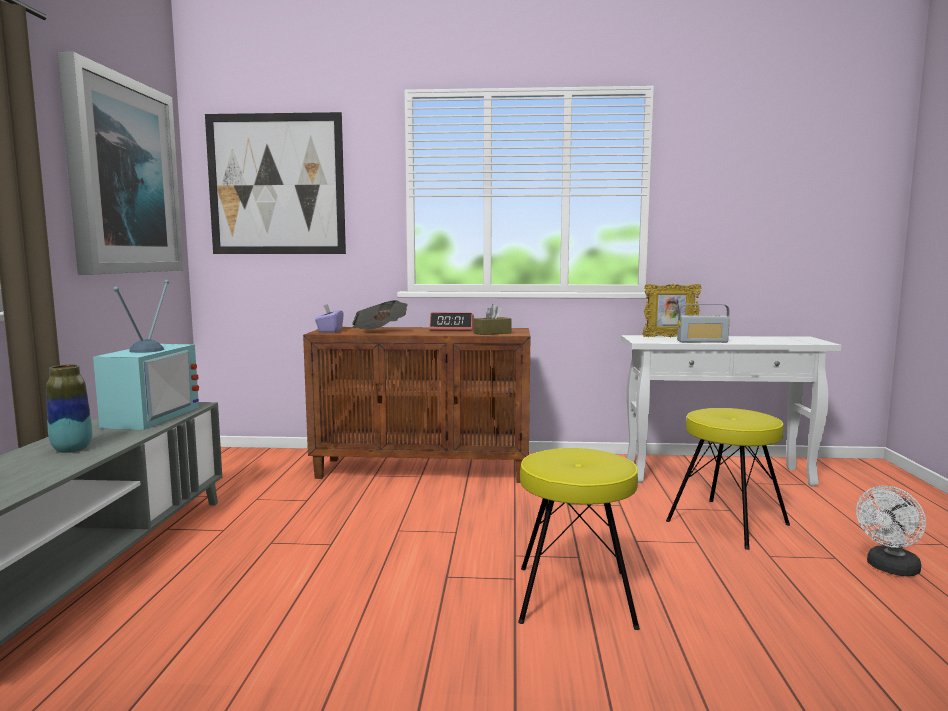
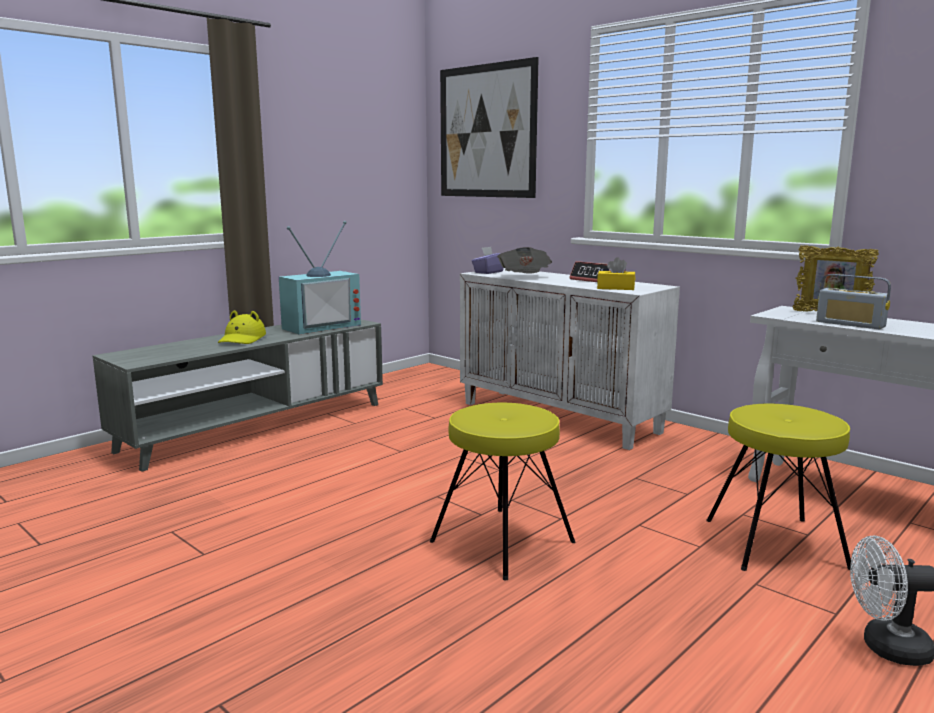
camera: 40 degrees right, 5 degrees up
(72, 449) = (242, 339): vase -> yellow hat
(122, 176) = (353, 134): picture -> none
(424, 470) = (560, 417): brown cabinet -> white cabinet
(492, 333) = (615, 288): brown tissue box -> yellow tissue box

